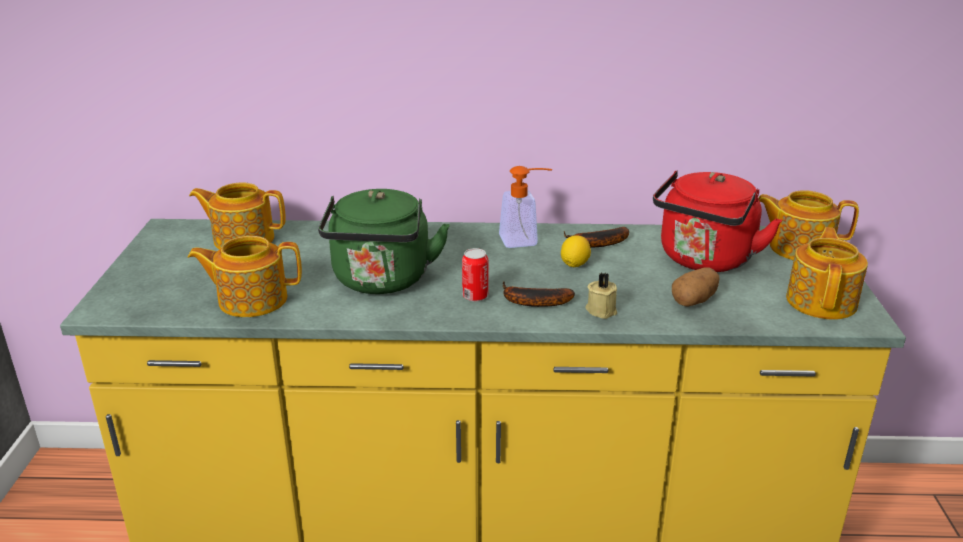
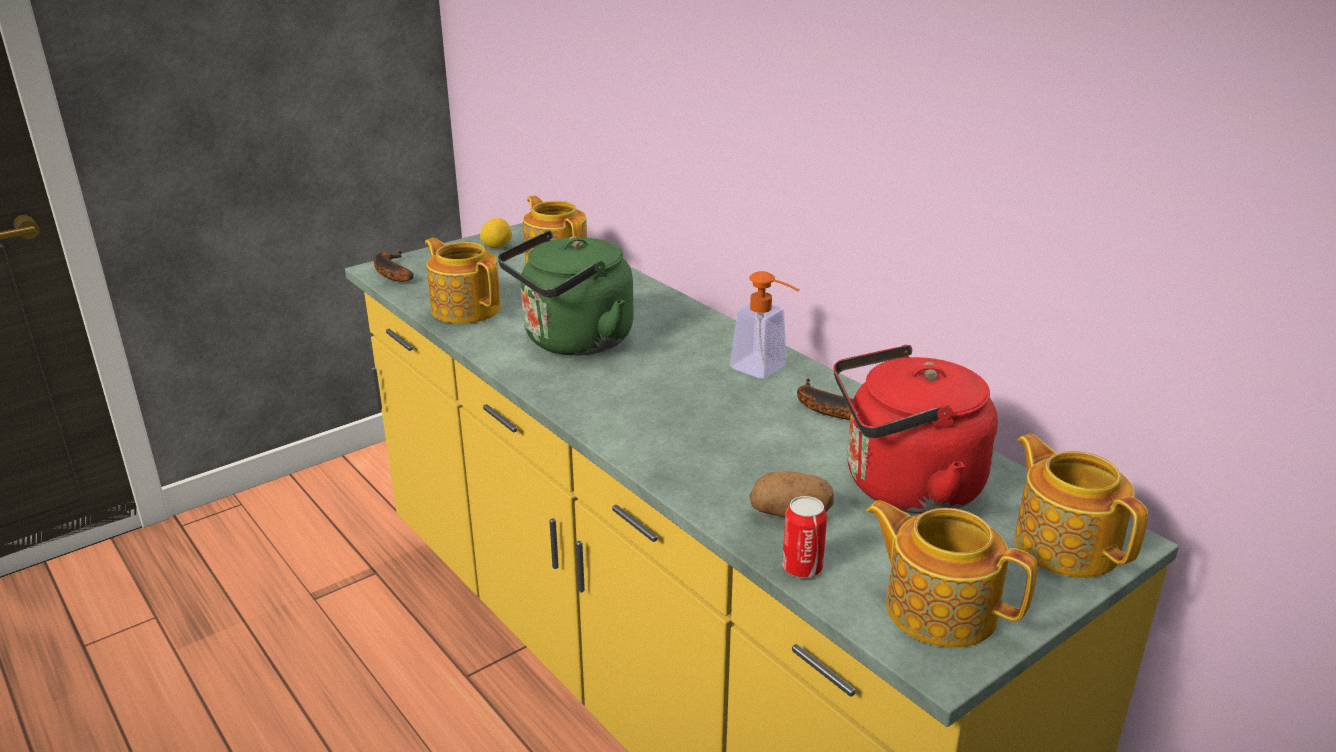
camera: 50 degrees right, 0 degrees up
(475, 296) = (611, 392): can -> can (802, 567)
(531, 302) = (643, 423): banana -> banana (390, 272)
(574, 264) = (758, 415): lemon -> lemon (497, 247)
(601, 310) = (683, 466): beige candle -> none
(822, 301) = (939, 608): teapot -> teapot turned 120 degrees counterclockwise

